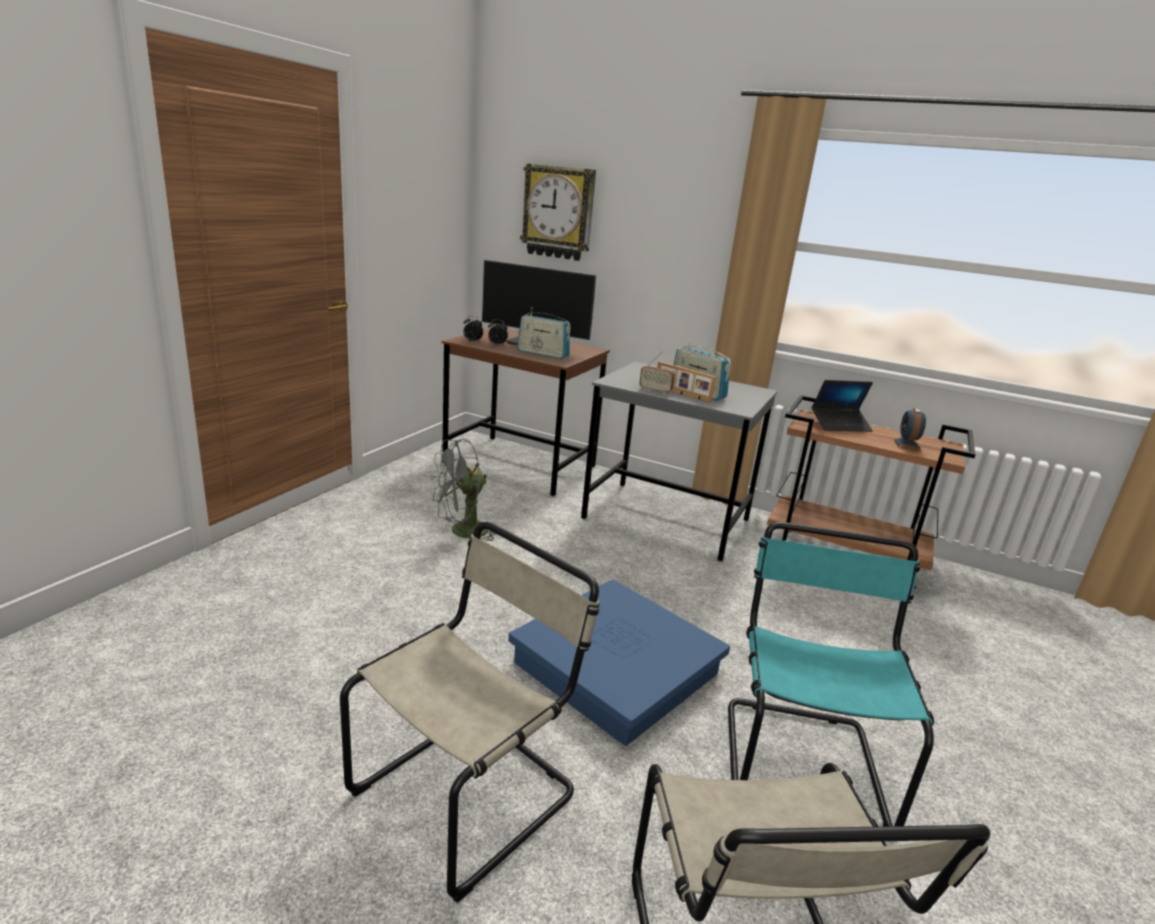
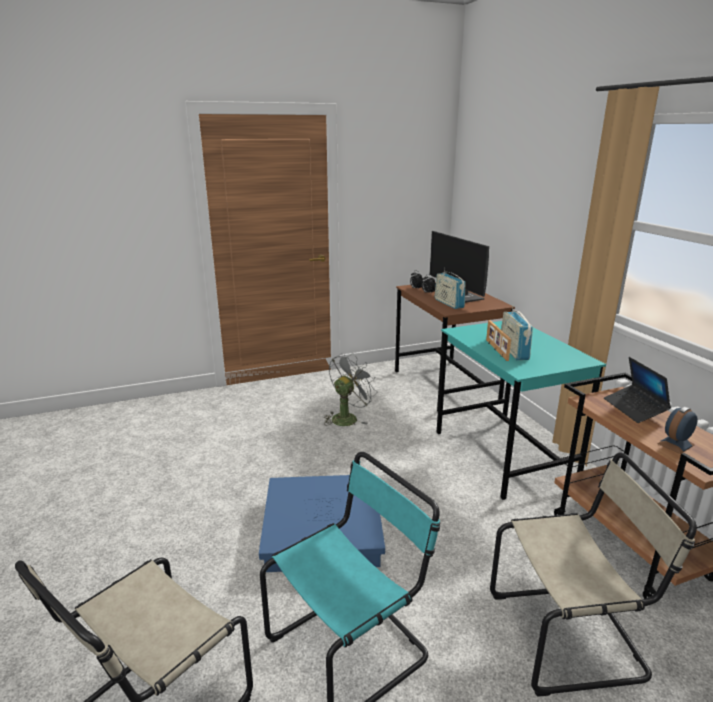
camera: 45 degrees right, 0 degrees up
(462, 533) = (347, 417): grey fan -> grey fan turned 120 degrees clockwise
(470, 790) = (172, 547): beige chair -> beige chair (570, 635)
(558, 212) = (494, 195): wall clock -> none
(655, 391) = (477, 343): radio -> none
(667, 519) = (504, 455): grey desk -> turquoise desk
(840, 425) = (634, 408): laptop -> laptop turned 45 degrees clockwise

